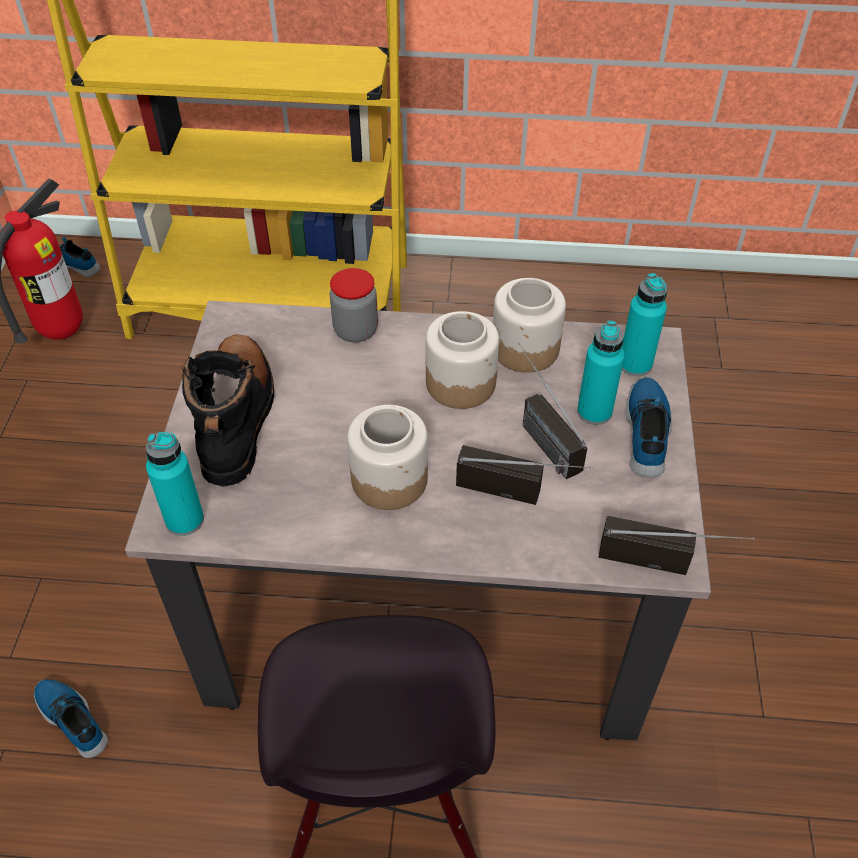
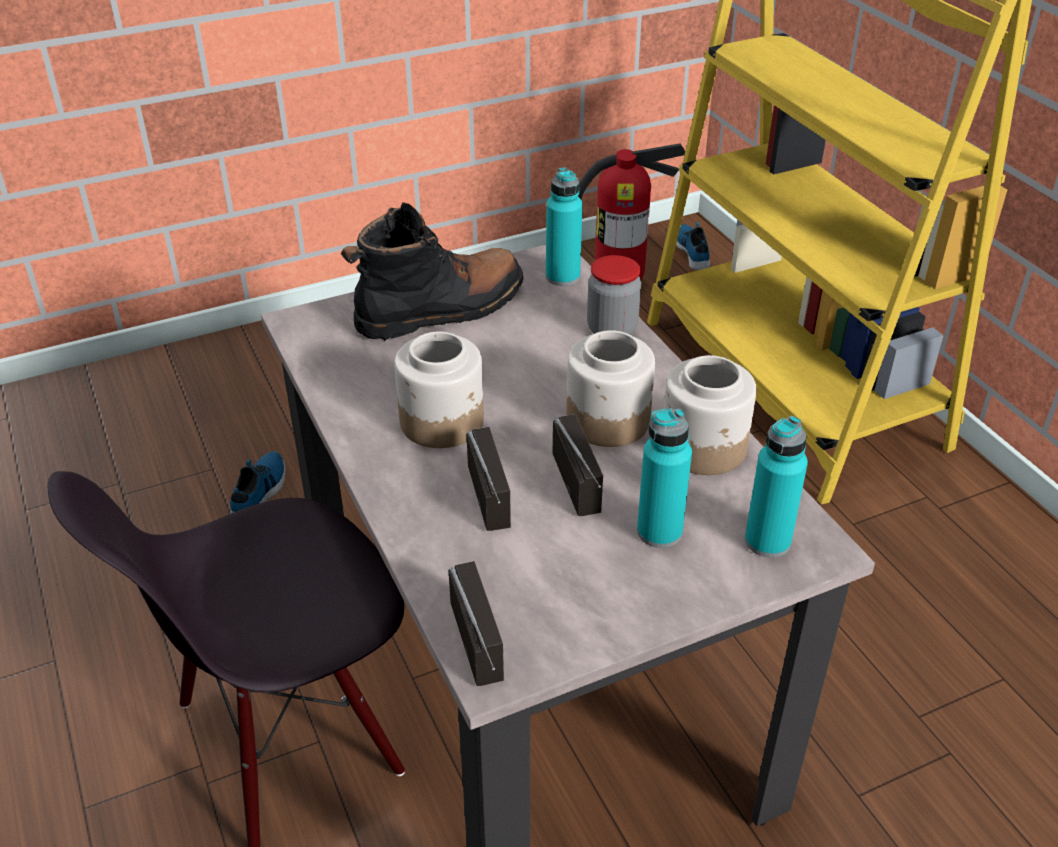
camera: 60 degrees right, 10 degrees down
(185, 520) = (310, 329): turquoise bottle -> turquoise bottle (562, 277)
(538, 434) = (586, 499): radio -> radio turned 135 degrees clockwise
(648, 432) = (669, 587): shoe -> none

